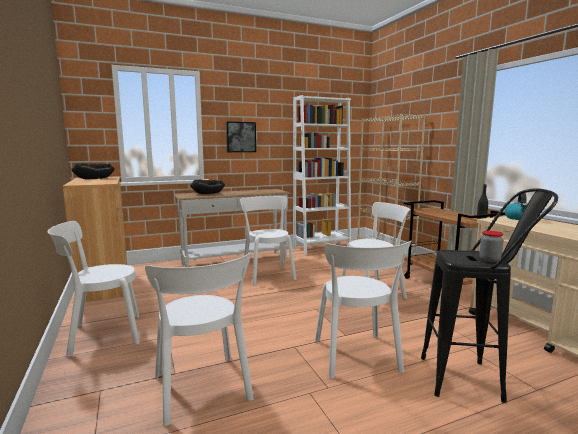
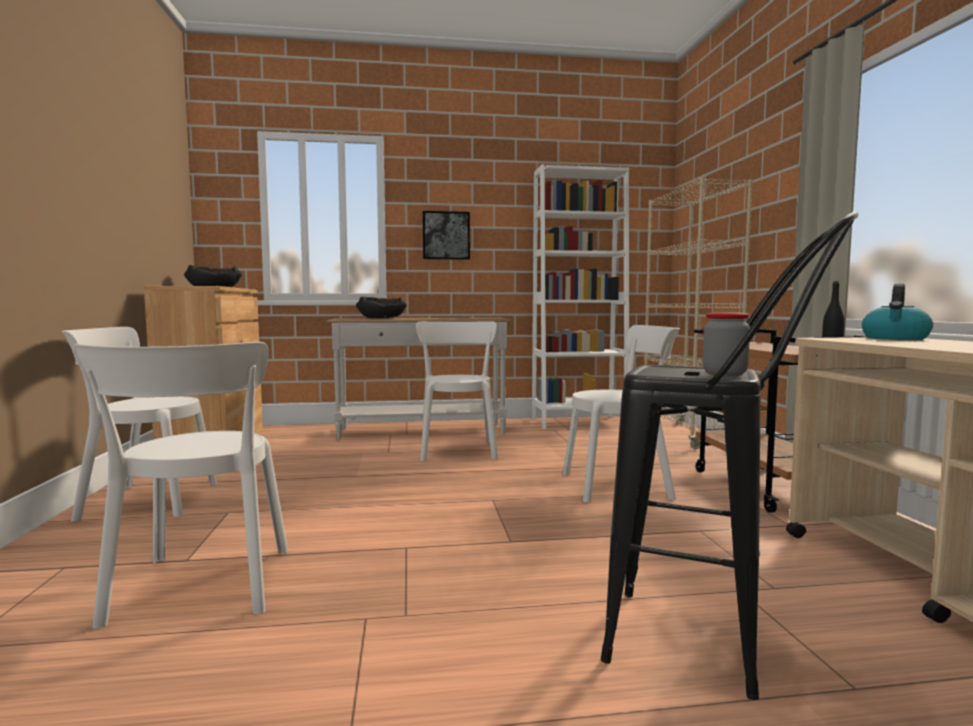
camera: 15 degrees right, 5 degrees down
(357, 357) = (501, 577): white chair -> none

